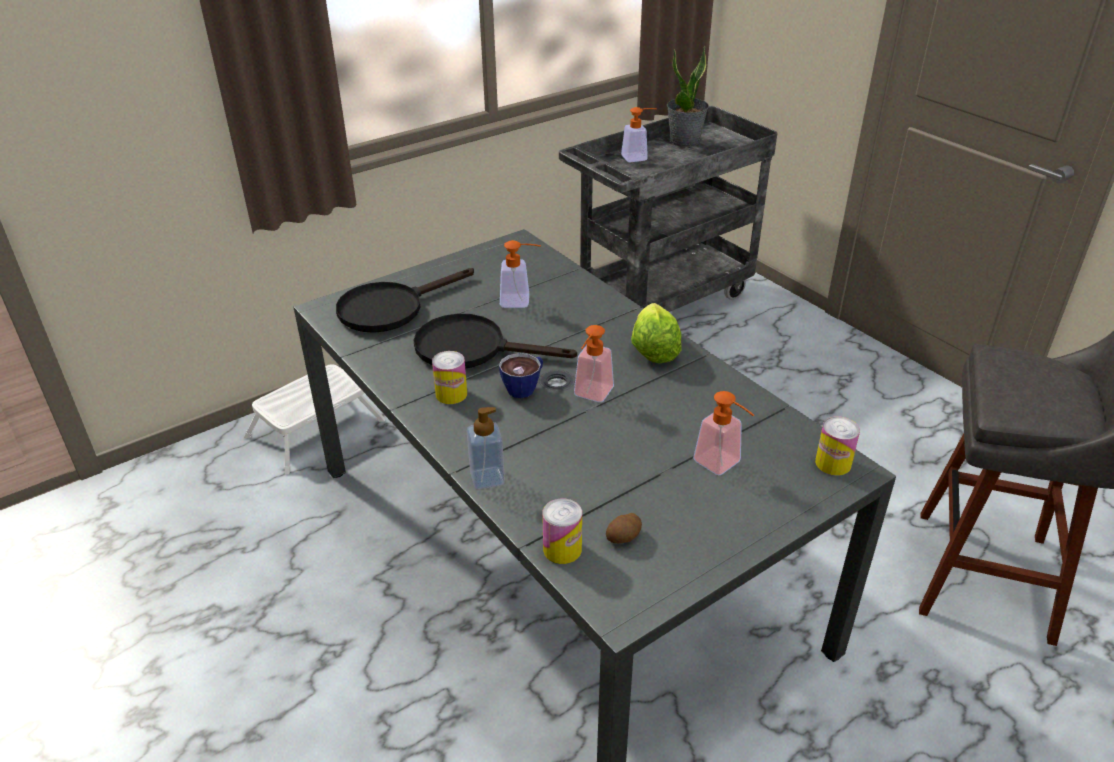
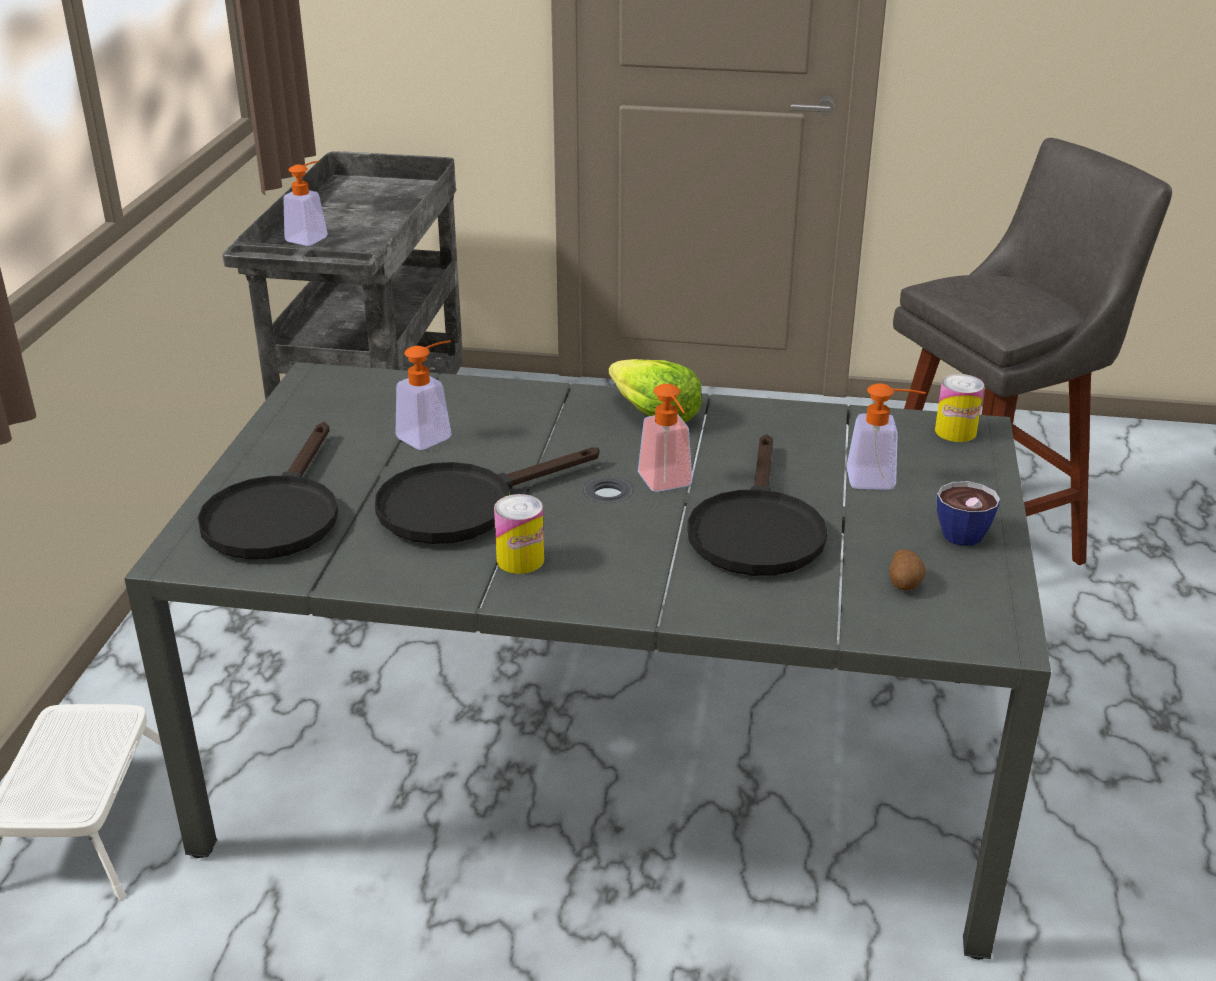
camera: 45 degrees left, 5 degrees down
(487, 478) = (701, 611): soap dispenser -> none
(525, 387) = (589, 511): cup -> cup (959, 530)
(562, 549) = (874, 624): can -> none
(594, 450) = (756, 529): none -> black frying pan
(685, 141) = (338, 203): potted plant -> none

